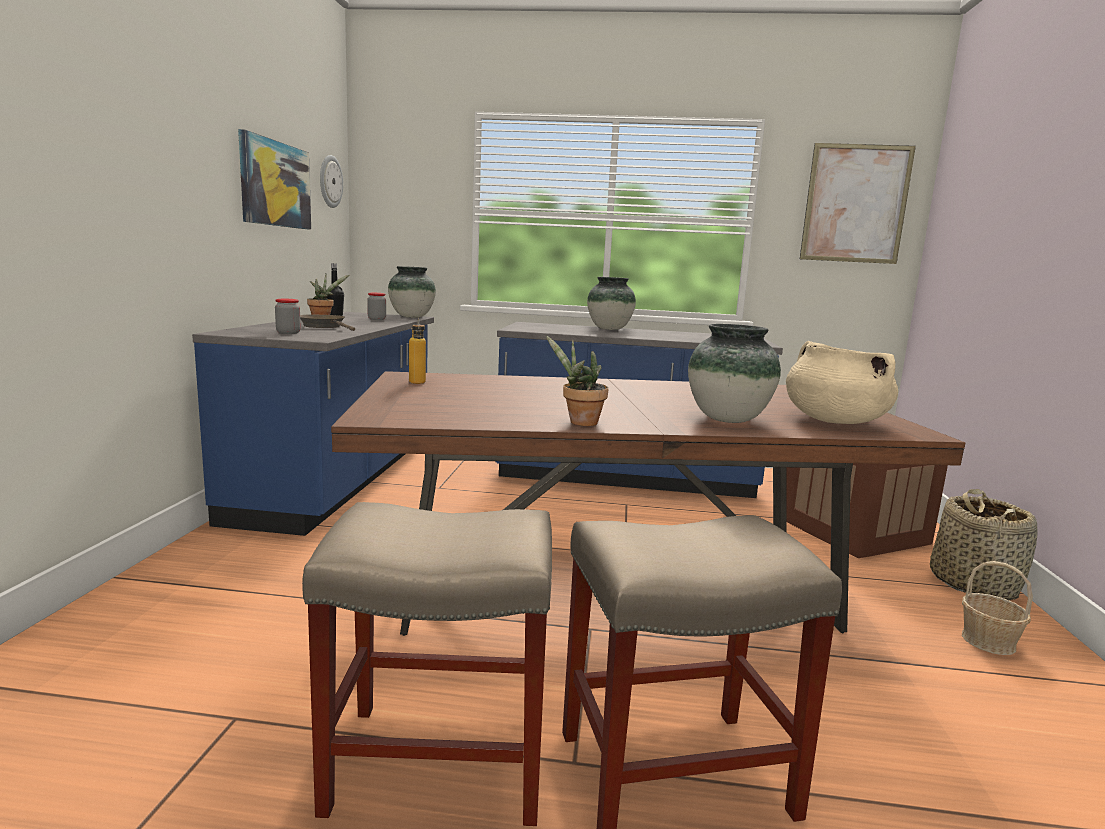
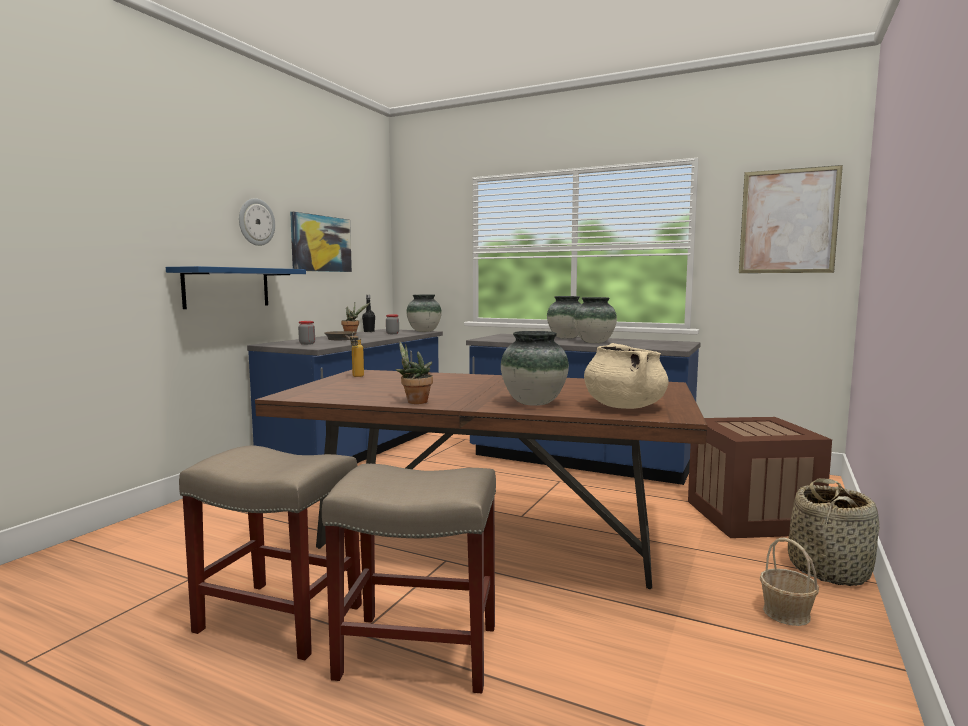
camera: 20 degrees right, 5 degrees down
(161, 241) = (227, 287): none -> blue shelf
(330, 181) = (372, 237): wall clock -> wall clock (256, 222)
(657, 335) = (594, 342): none -> vase

